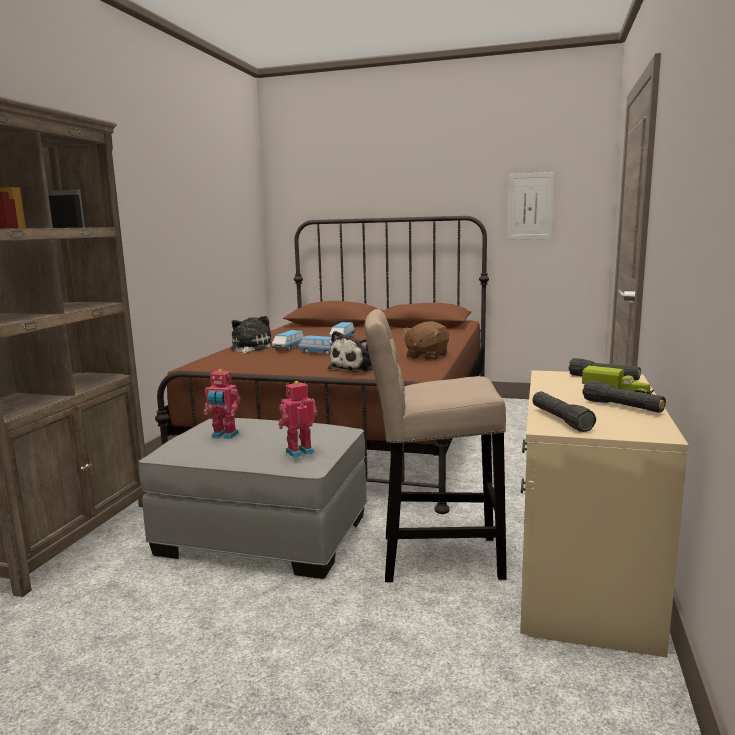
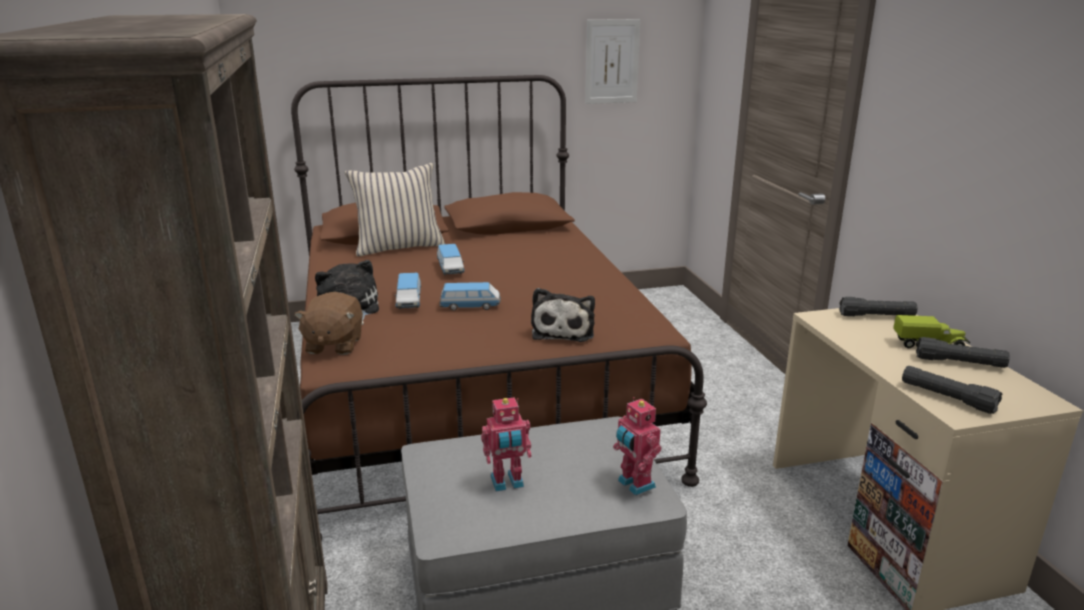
camera: 30 degrees left, 10 degrees up
(299, 451) = (634, 484): toy robot -> toy robot turned 60 degrees counterclockwise
(330, 328) = (398, 247): none -> beige pillow
(426, 357) = (609, 293): brown plush toy -> brown plush toy (333, 345)
(433, 557) = (744, 549): beige stool -> none

